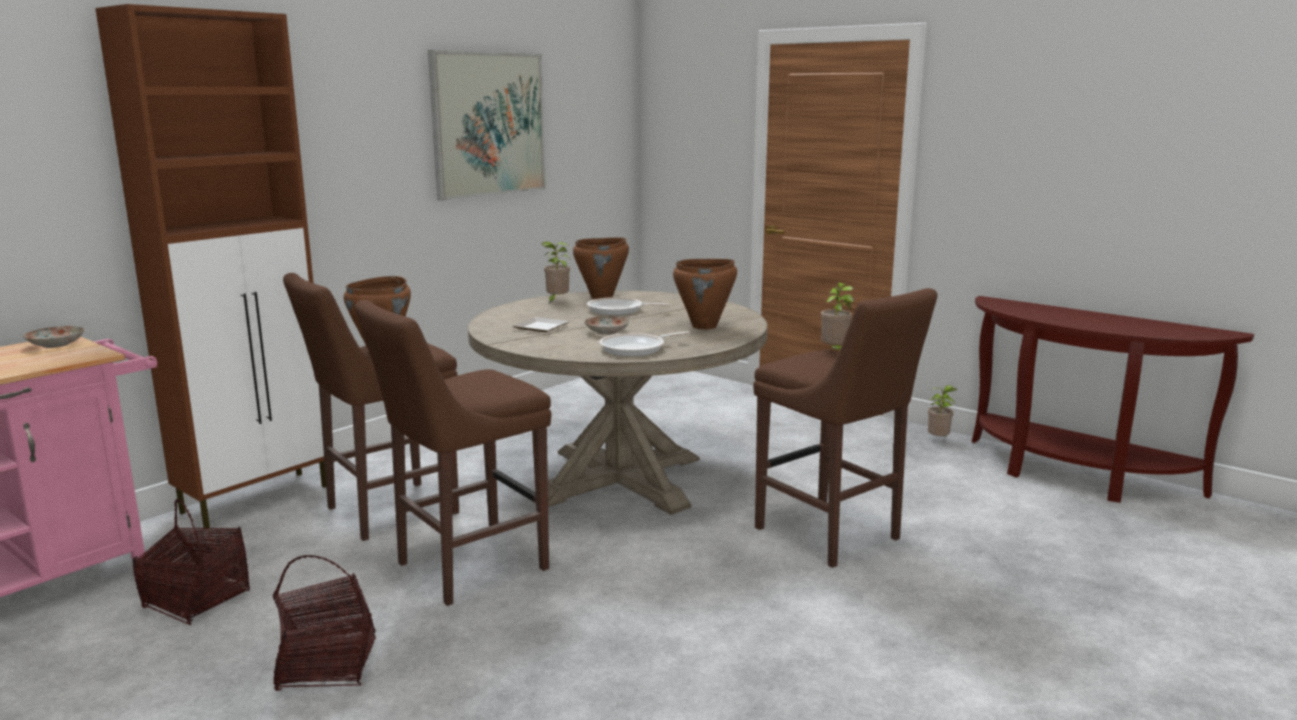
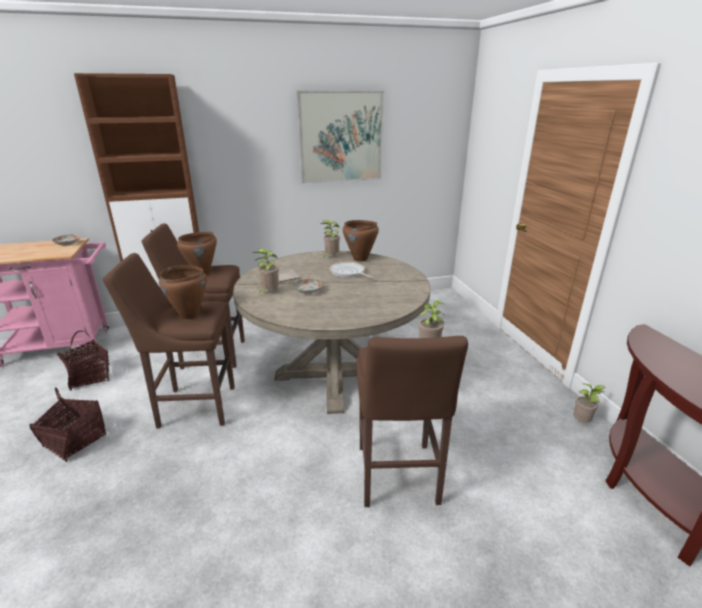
camera: 35 degrees right, 10 degrees up
(557, 342) = (269, 292): none -> potted plant
(636, 349) = (295, 311): frying pan -> none
(705, 326) = (370, 301): brown cooking pot -> brown cooking pot (189, 315)

